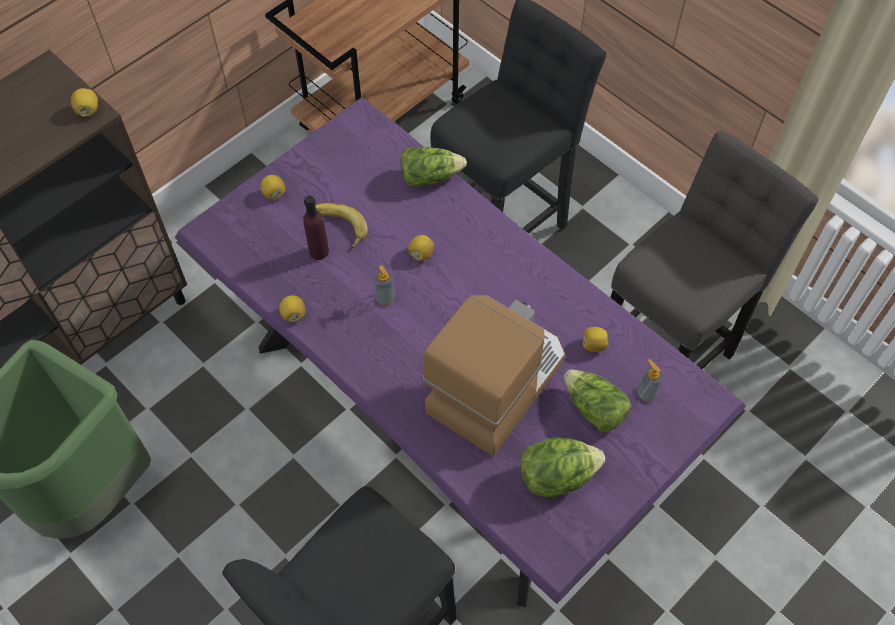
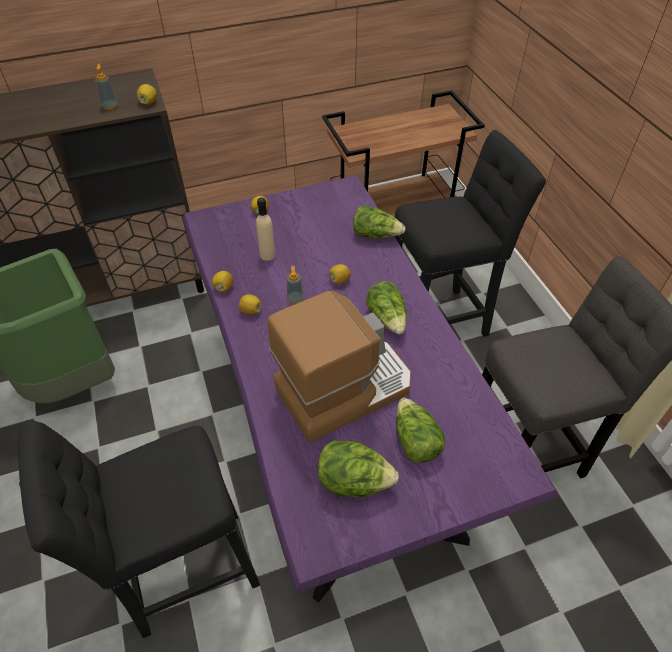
camera: 25 degrees right, 10 degrees down
(319, 251) = (267, 255): purple bottle -> beige bottle
(337, 227) = (290, 244): banana -> none
(498, 281) = (387, 318): none -> lettuce
(593, 345) = (440, 391): lemon -> lemon (250, 311)
(646, 393) = (468, 446): soap dispenser -> soap dispenser (110, 106)

